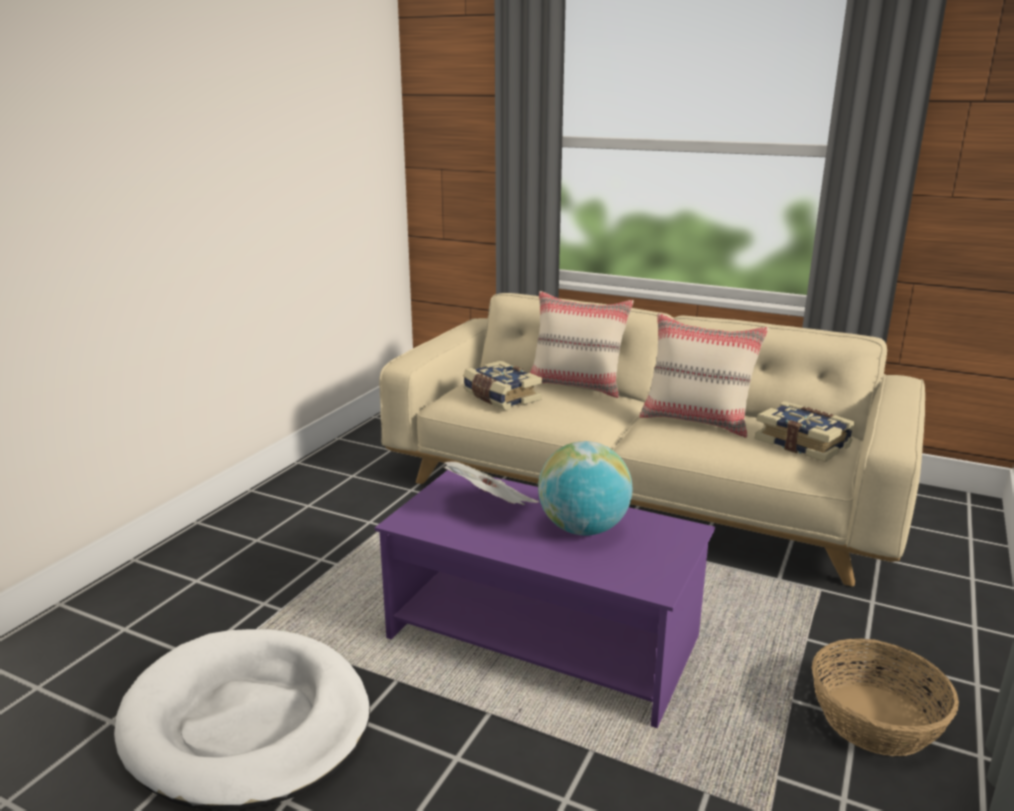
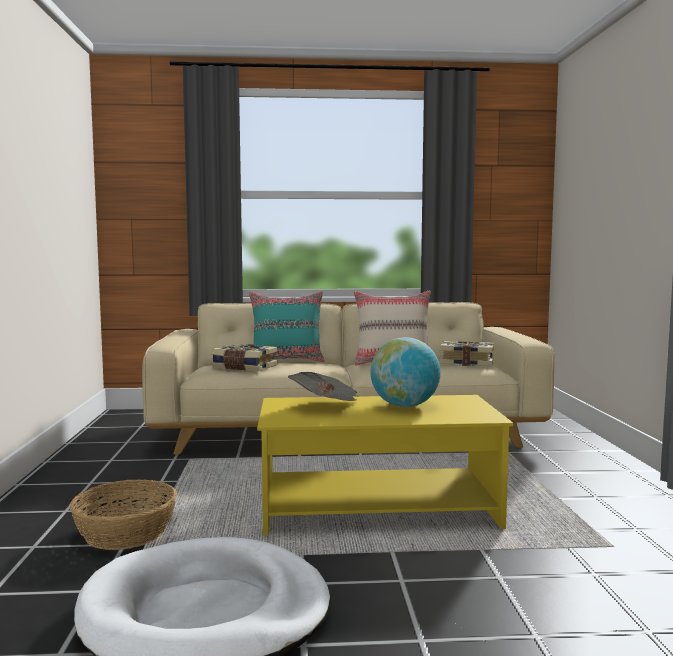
camera: 30 degrees left, 15 degrees down
(544, 638) = (379, 508): purple coffee table -> yellow coffee table
(577, 386) = (287, 360): beige pillow -> turquoise pillow
(875, 719) = (606, 494): basket -> basket (126, 532)

